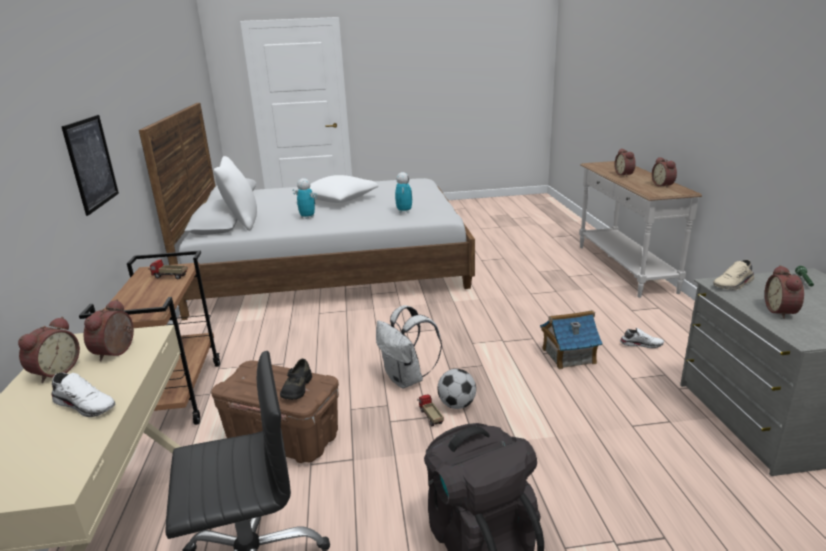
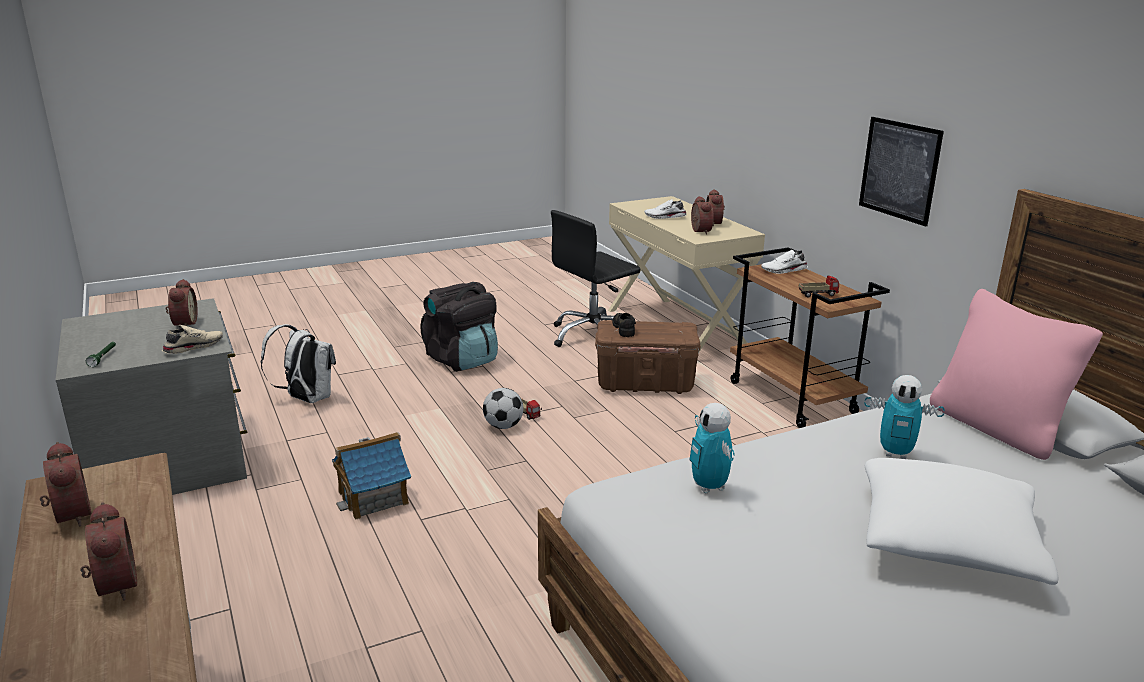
camera: 160 degrees right, 0 degrees up
(242, 222) = (996, 427): white pillow -> pink pillow
(407, 379) = (570, 442): white backpack -> white backpack (306, 399)
(641, 344) = (259, 532): white shoe -> white shoe (784, 271)

